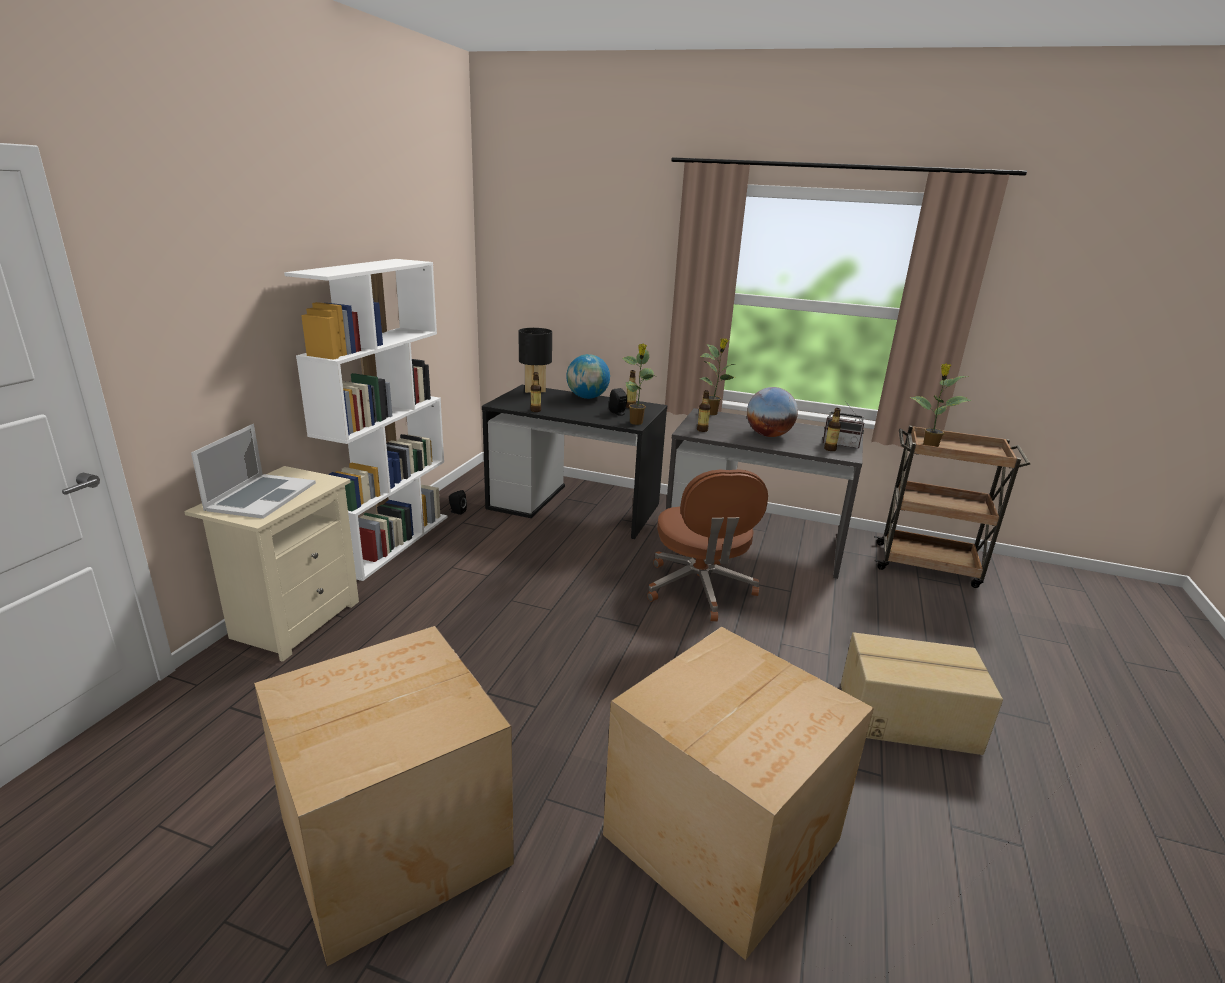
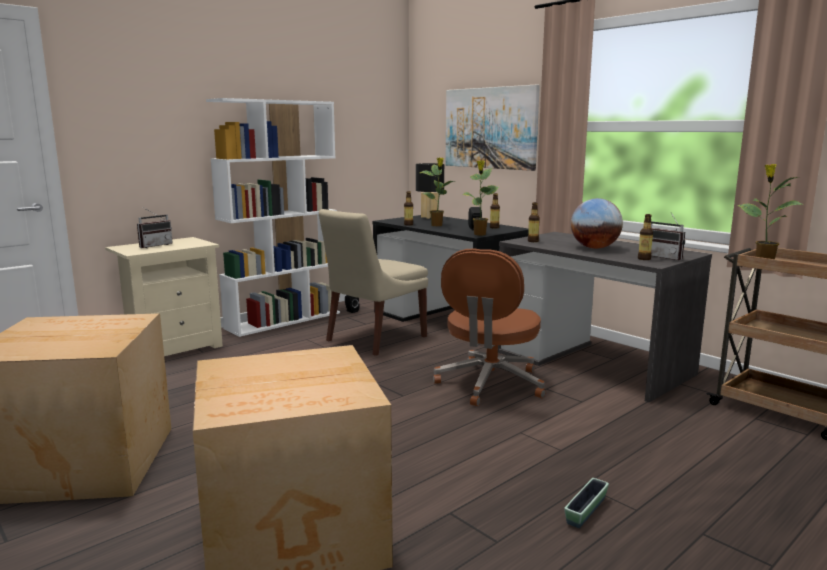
camera: 30 degrees right, 10 degrees down
(261, 496) = (154, 245): laptop -> radio
(528, 552) = (374, 339): none -> beige chair
(587, 397) = (467, 222): globe -> none
(600, 287) = (490, 128): none -> picture
(712, 413) = (565, 234): potted plant -> potted plant (437, 225)
(906, 716) = (586, 511): cardboard box -> planter

